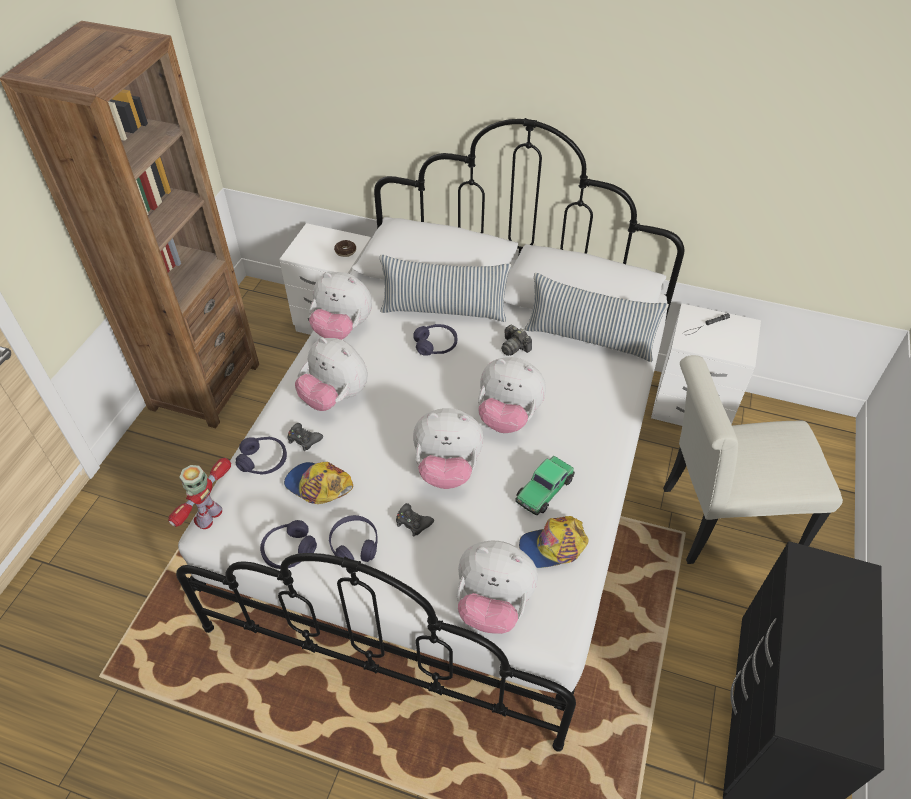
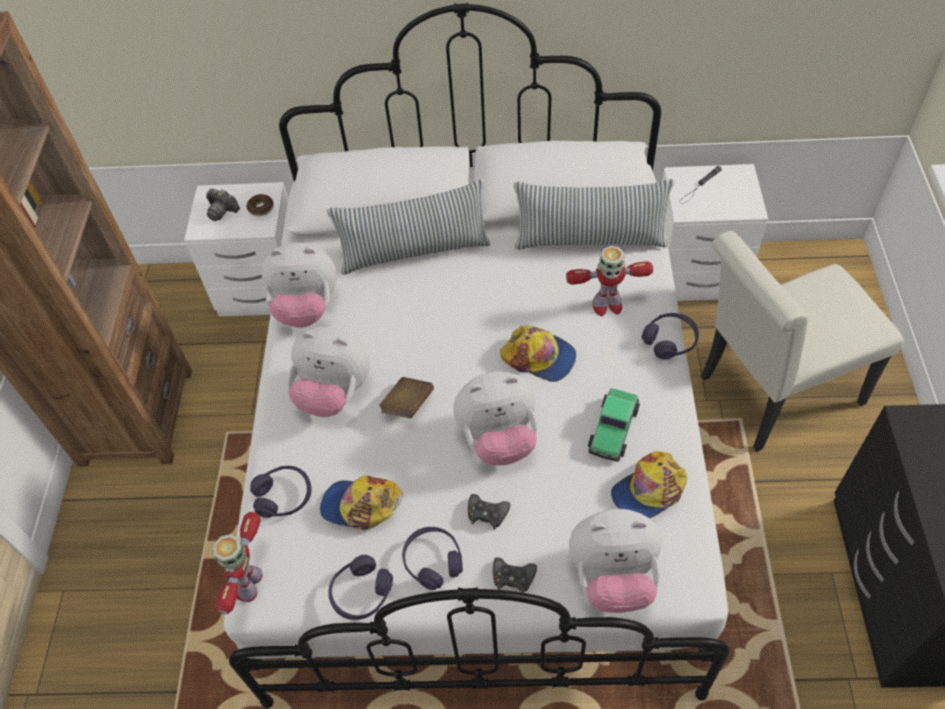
camera: 15 degrees left, 5 degrees up
(304, 439) = (320, 456): black game controller -> black game controller (513, 577)
(387, 422) = (408, 405): none -> brown book
(436, 345) = (423, 296): purple headphones -> purple headphones (670, 341)
(508, 417) = (539, 357): plush toy -> cap
(514, 347) = (512, 273): camera -> camera (222, 210)
(580, 393) = (606, 305): none -> toy robot

